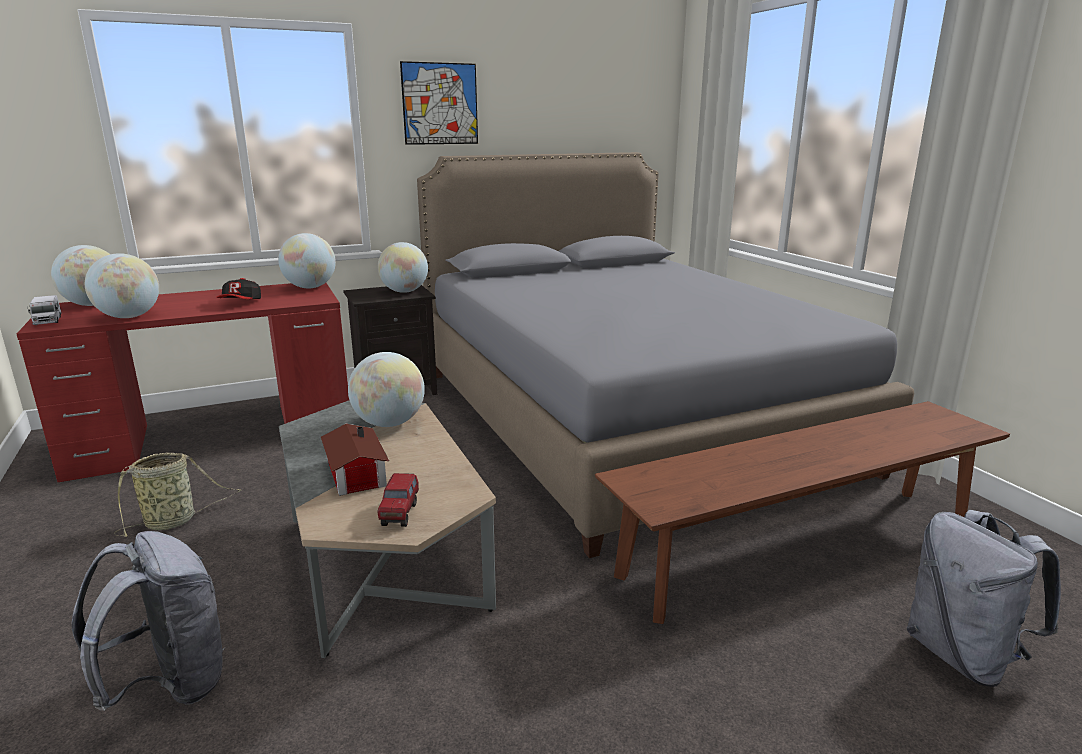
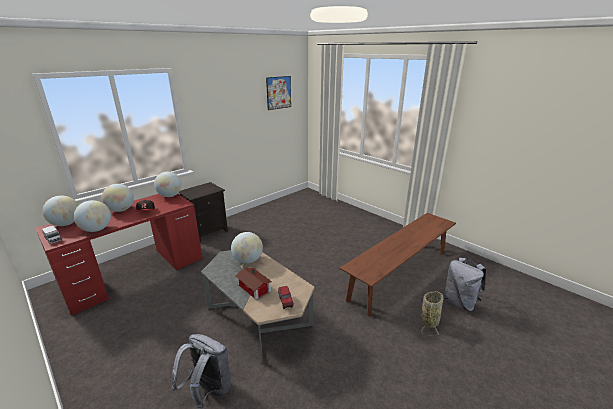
camera: 20 degrees left, 5 degrees up
(174, 521) = (150, 321): basket -> basket (429, 321)
(404, 291) = (208, 188): globe -> globe (121, 210)
(440, 104) = (213, 100): picture -> picture (279, 92)
(622, 418) = (312, 230): grey bed -> none

